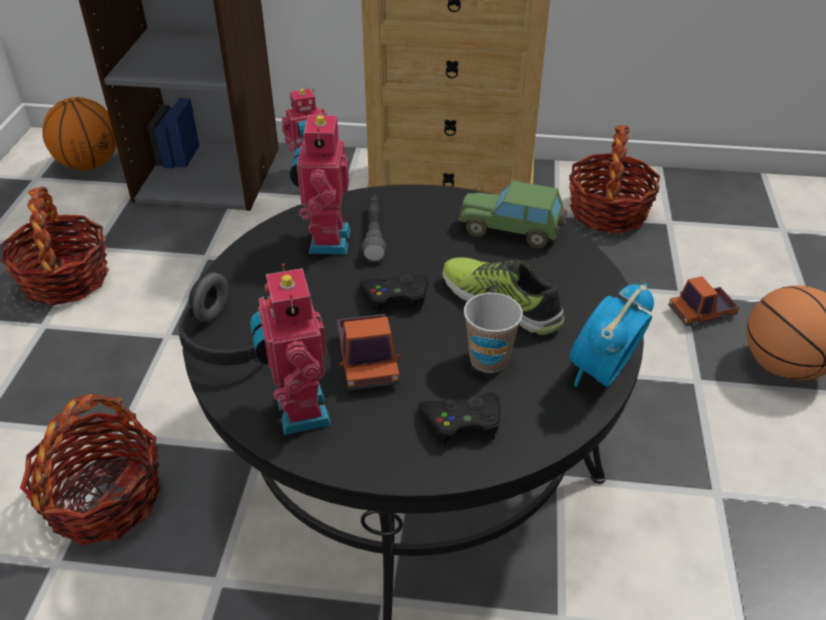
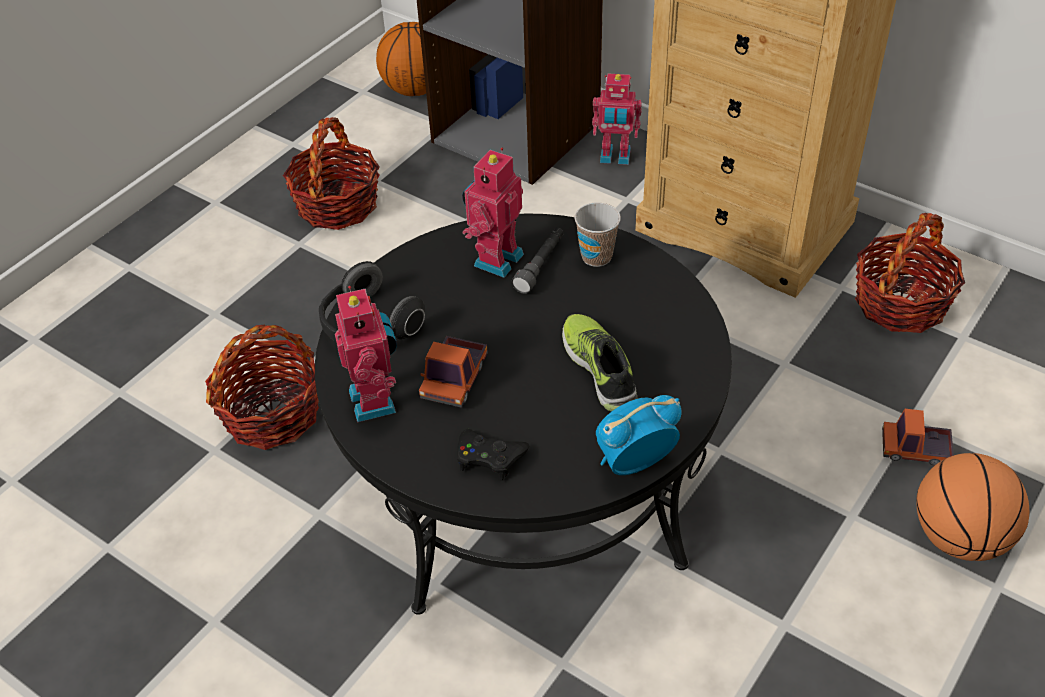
camera: 30 degrees right, 5 degrees up
(298, 411) = (376, 400): toy robot -> toy robot turned 150 degrees clockwise
(395, 297) = (515, 332): black game controller -> none
(489, 360) = (549, 415): cup -> cup (596, 256)
(511, 230) = (663, 303): toy car -> none

